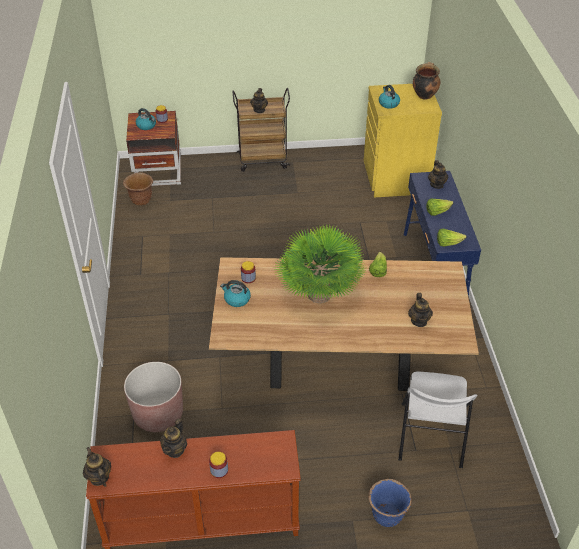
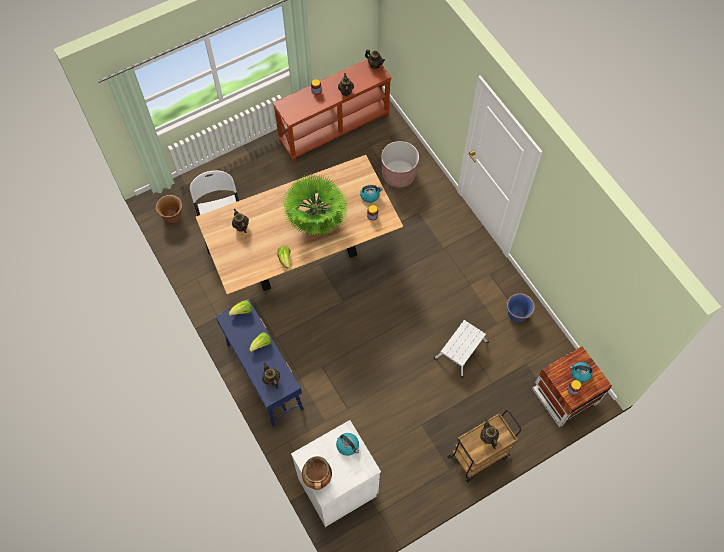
camera: 155 degrees right, 20 degrees up
(141, 200) = (550, 352): brown planter -> brown planter (173, 216)
(222, 227) = (461, 350): none -> white step ladder
(386, 515) = (234, 170): blue planter -> blue planter (517, 314)
(396, 180) = (337, 486): yellow dresser -> white dresser

